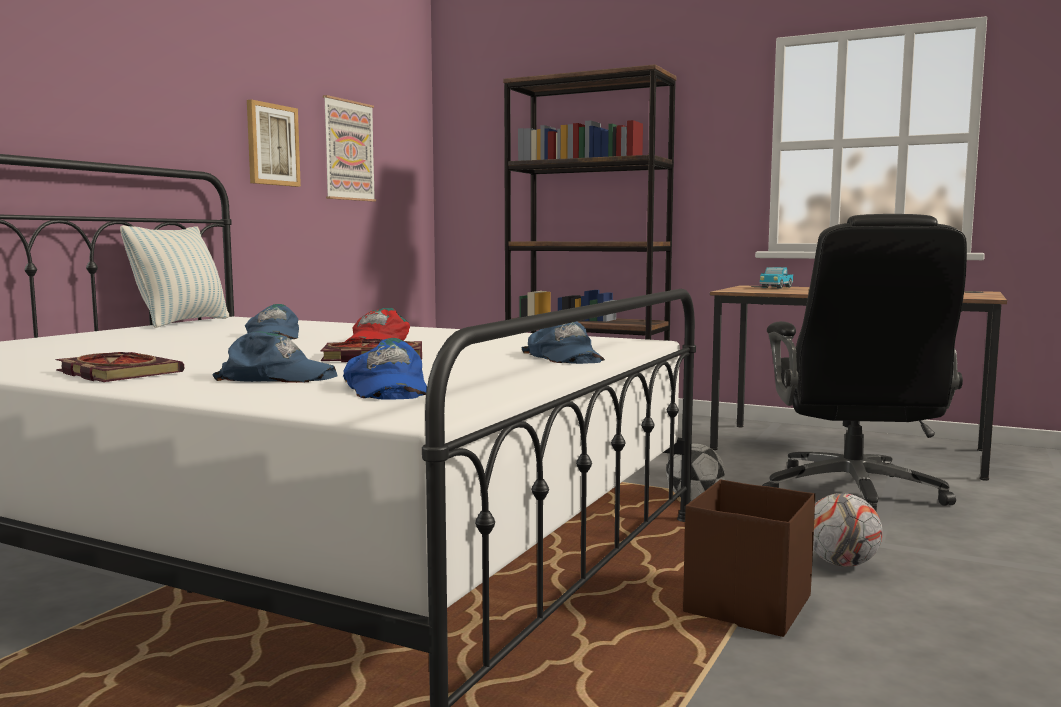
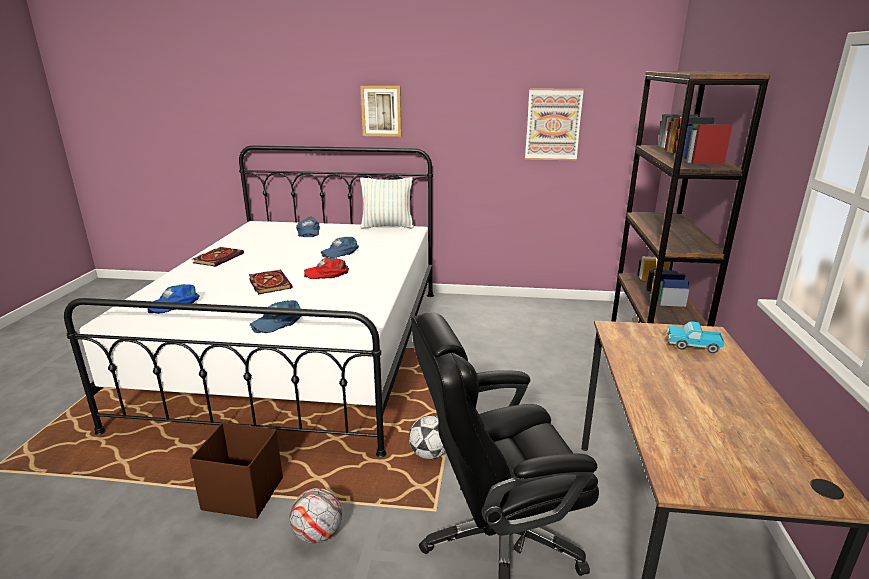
camera: 70 degrees right, 15 degrees up
(272, 145) = (478, 127): picture -> picture (381, 111)
(277, 376) = (207, 281): blue cap -> blue cap (308, 232)

